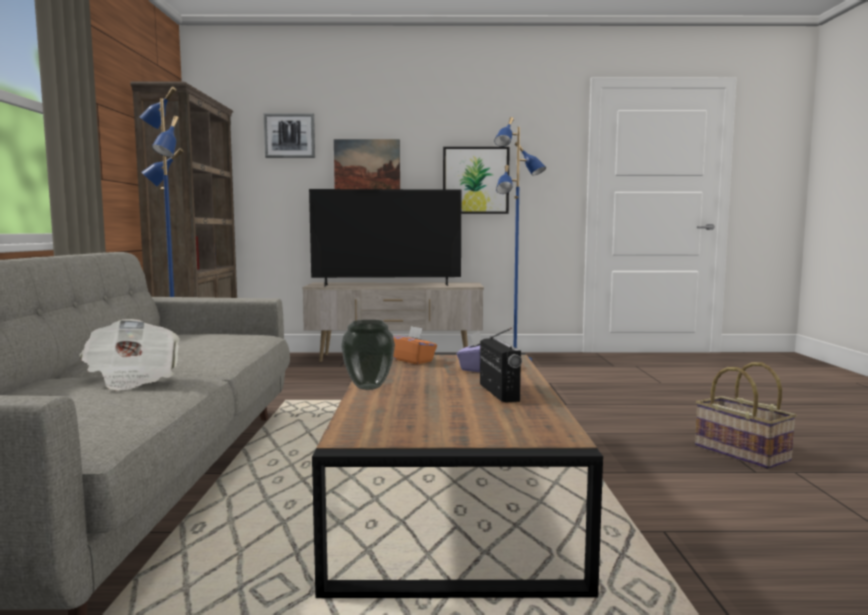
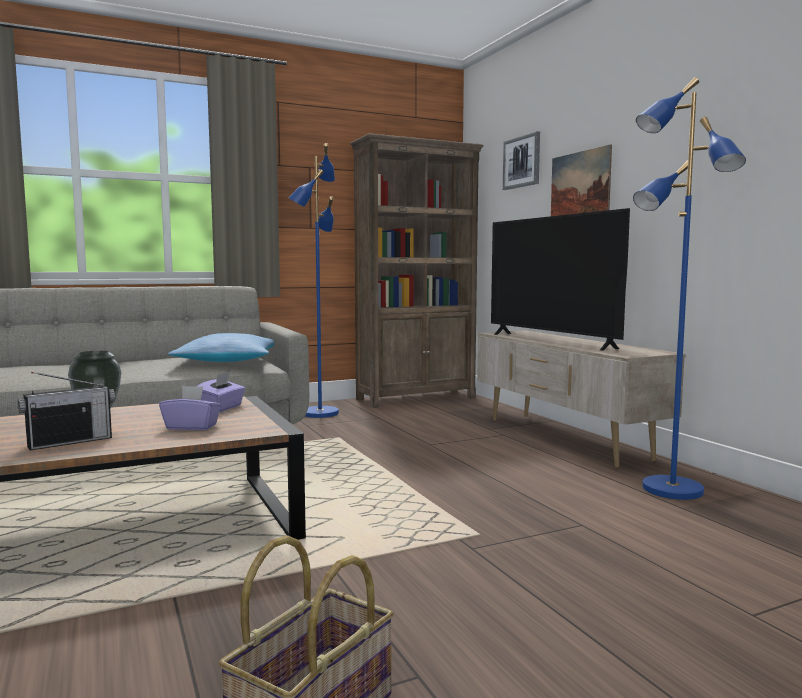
camera: 65 degrees right, 0 degrees up
(132, 378) = (55, 369): newspaper -> none
(218, 338) = (227, 361): none -> pillow
(413, 360) = (221, 408): orange tissue box -> purple tissue box
(475, 180) = (697, 190): picture -> none

